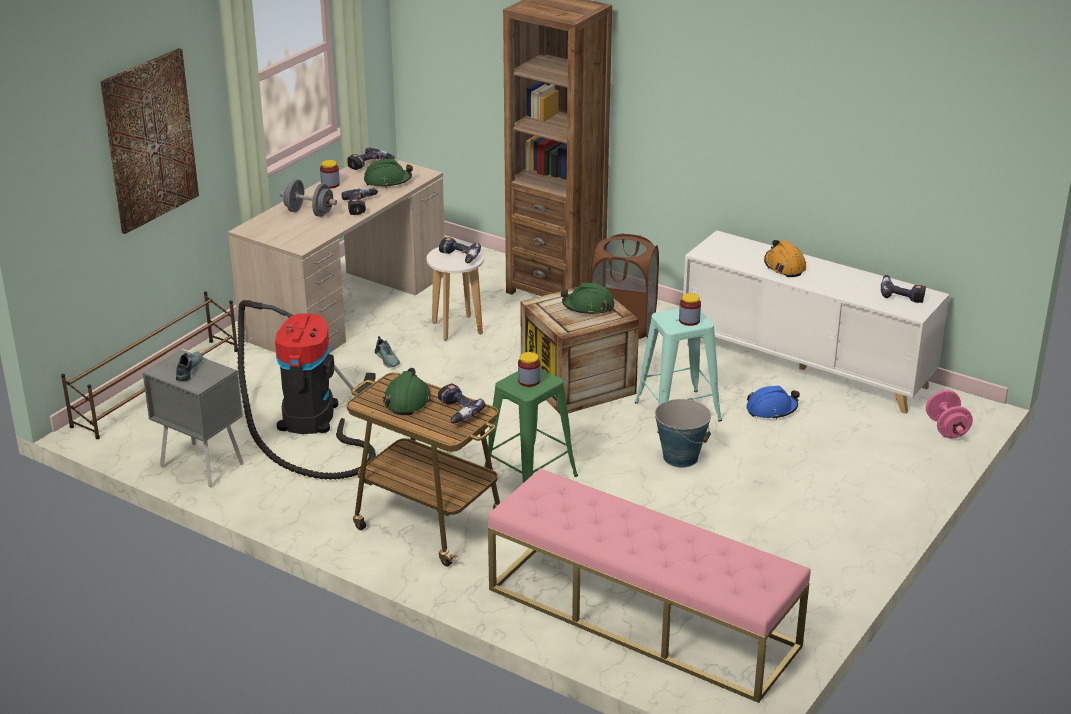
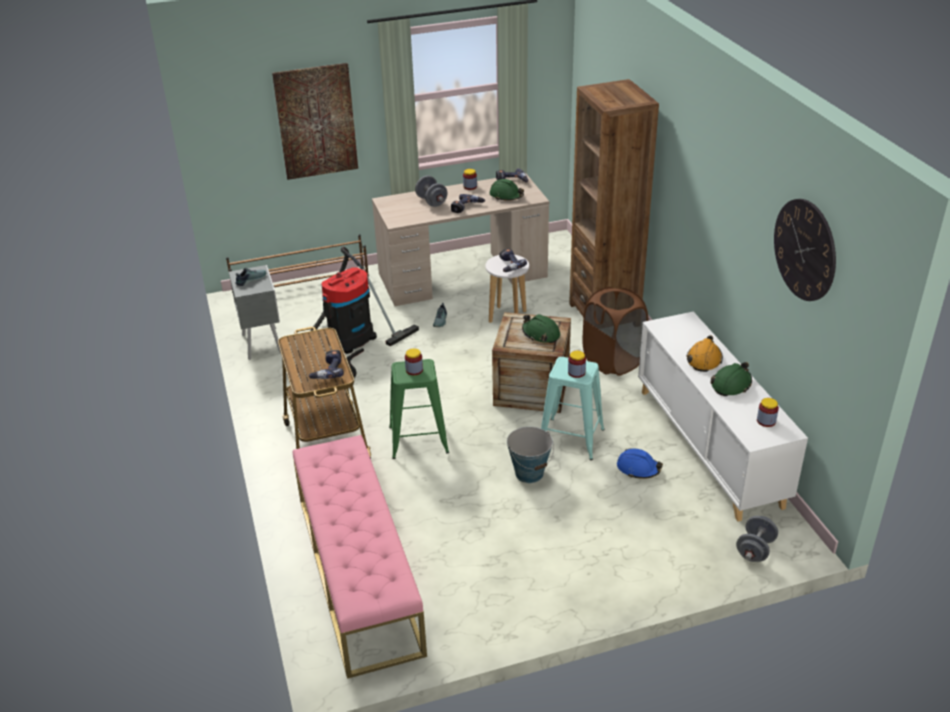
camera: 40 degrees right, 5 degrees up
(407, 400) = (314, 350): green hard hat -> green hard hat (731, 385)
(902, 294) = (766, 421): power drill -> jar
(906, 97) = (805, 250): none -> wall clock
(946, 428) = (755, 550): pink dumbbell -> grey dumbbell

